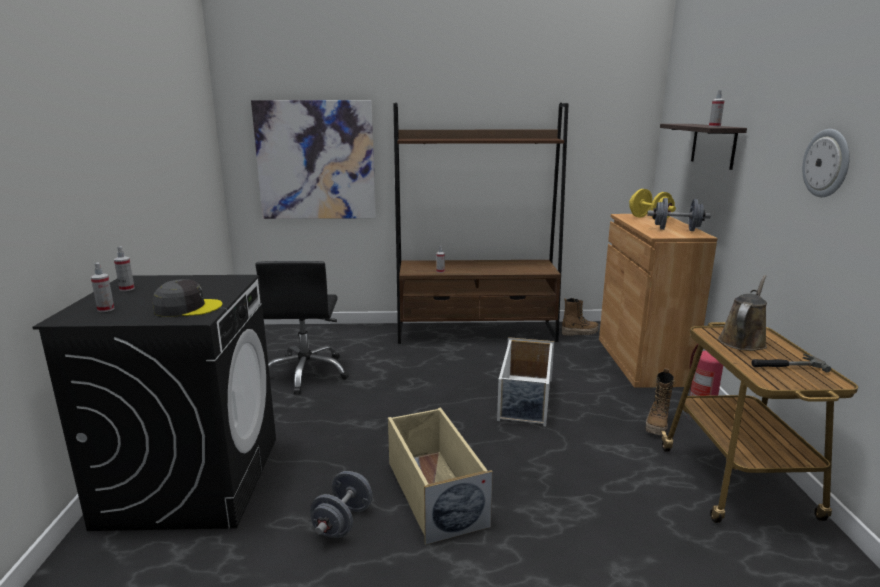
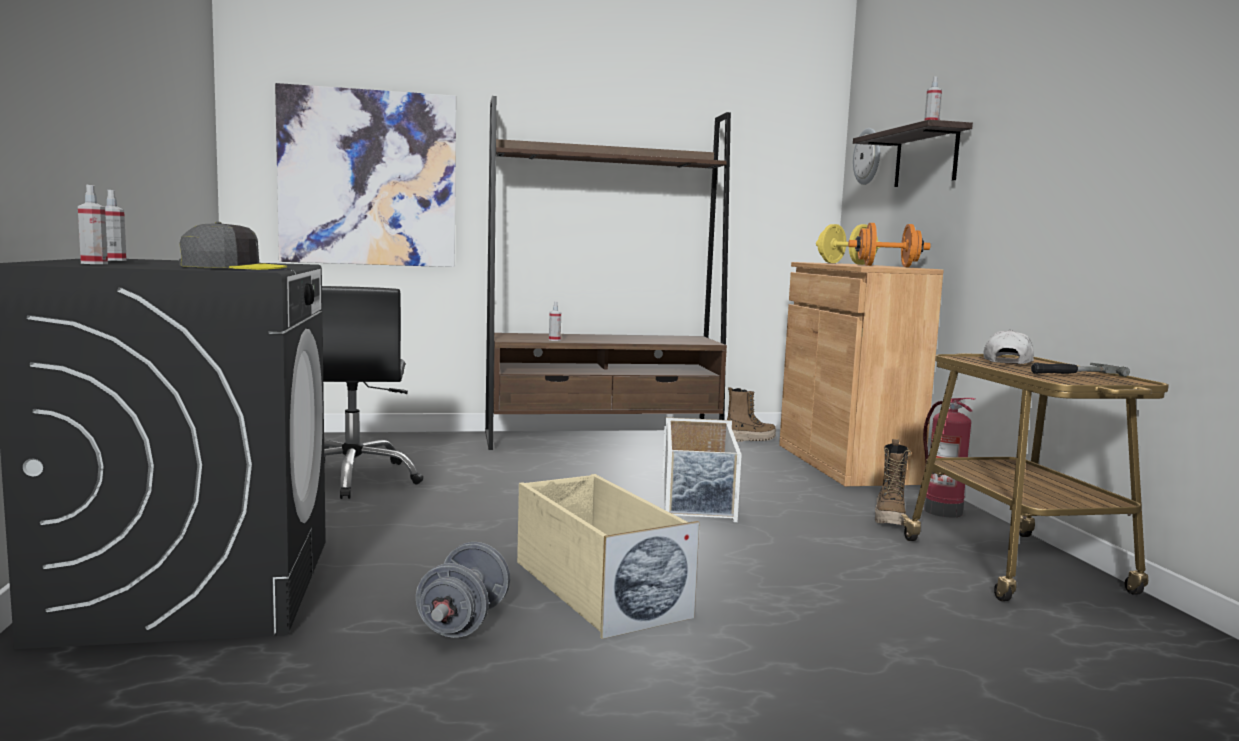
camera: 10 degrees left, 10 degrees down
(676, 230) = (887, 266): grey dumbbell -> orange dumbbell
(743, 341) = (1007, 362): brown watering can -> white cap
(827, 163) = (1087, 132): wall clock -> wall clock (868, 156)

